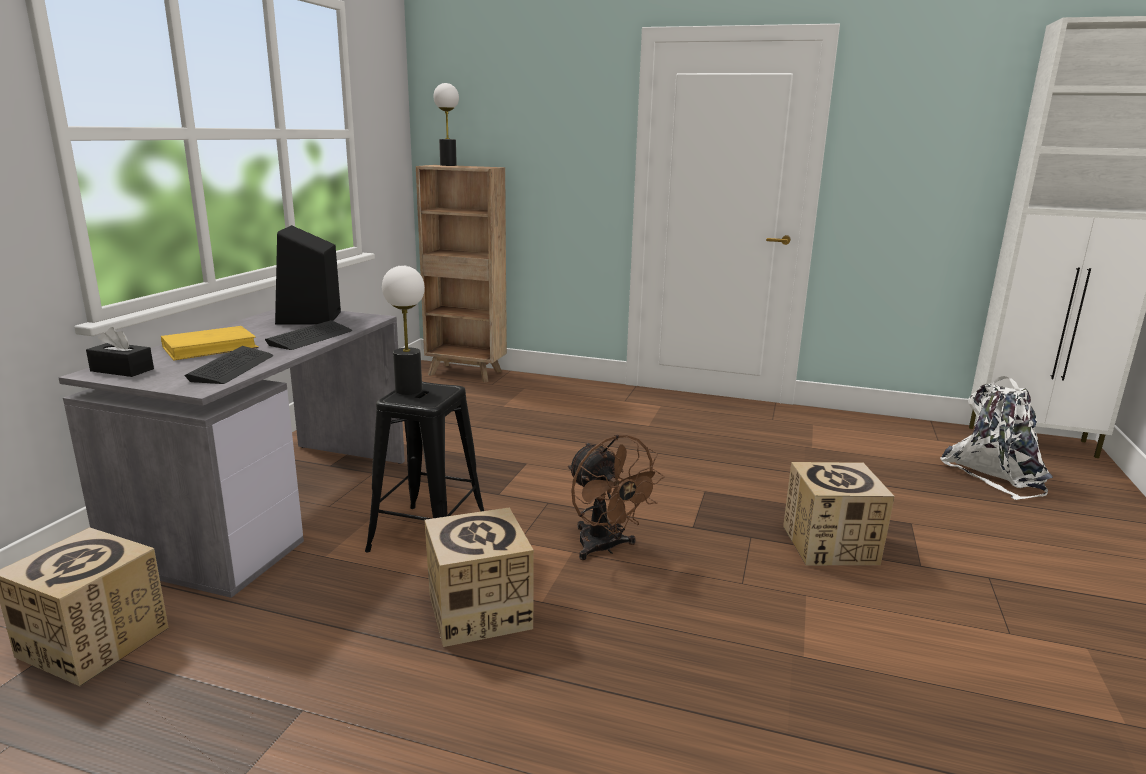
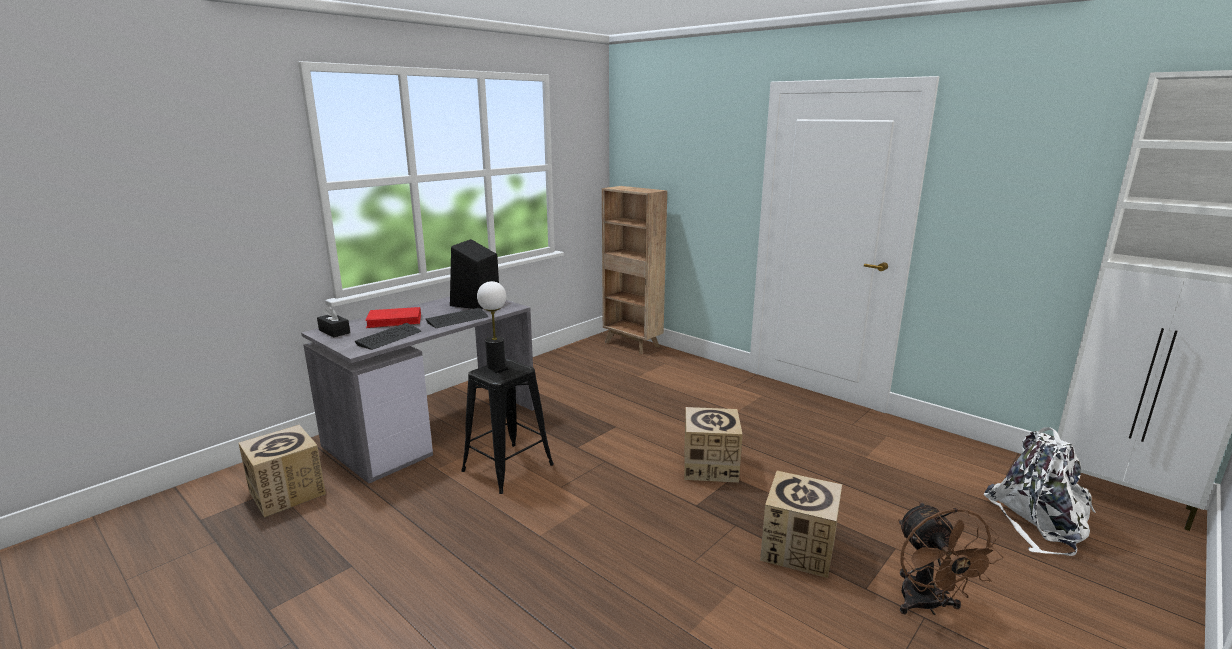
camera: 25 degrees right, 0 degrees up
(210, 348) = (395, 320): yellow book -> red book
(448, 165) = (627, 187): table lamp -> none
(478, 611) = (495, 531): cardboard box -> cardboard box (710, 466)
(605, 548) = (615, 506): brown fan -> brown fan (927, 606)

